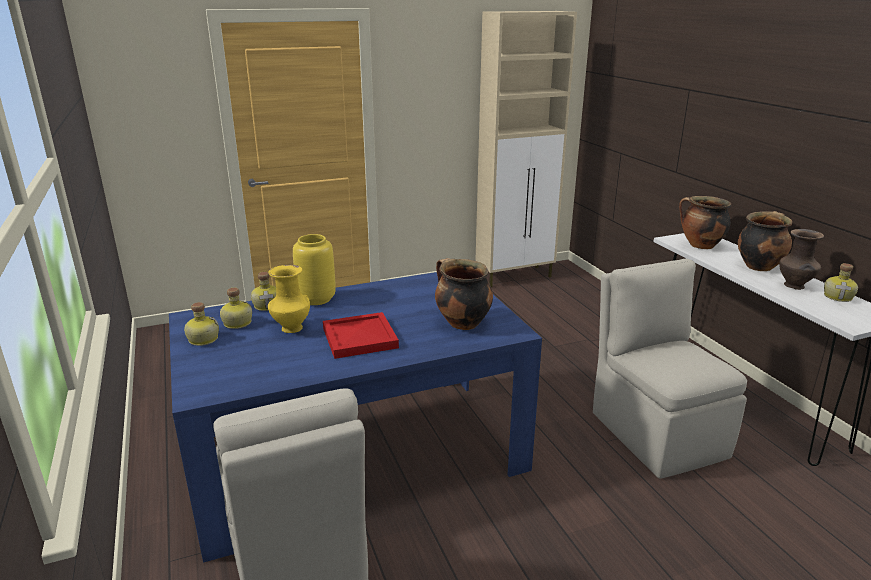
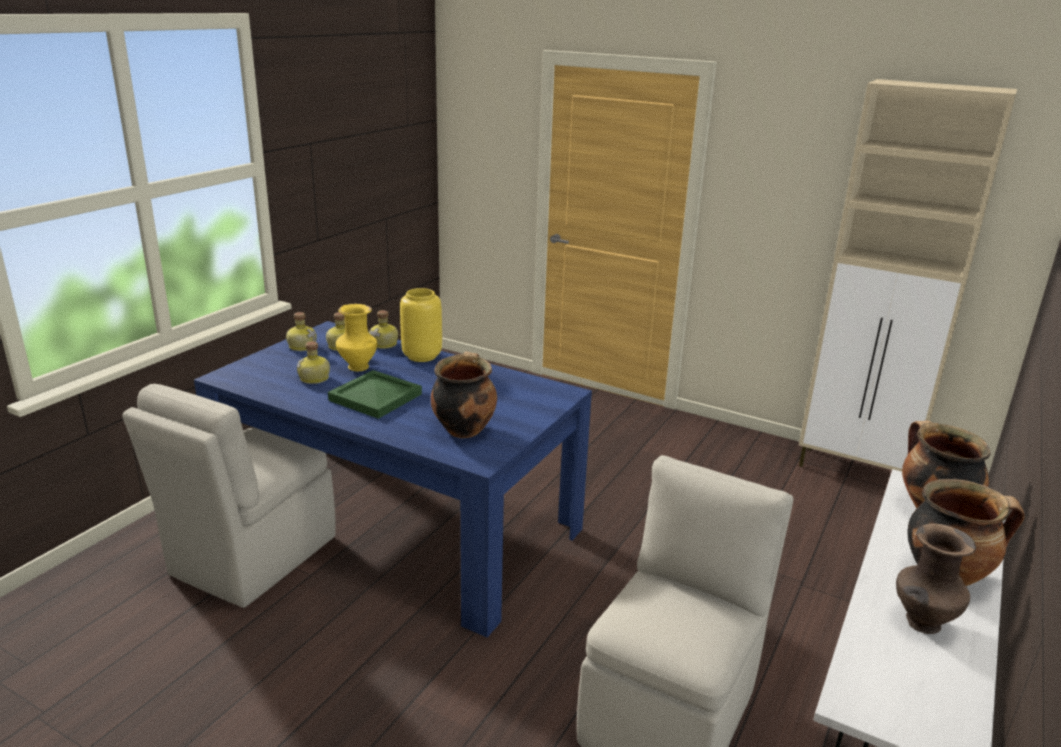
camera: 50 degrees right, 0 degrees up
(358, 337) = (375, 396): red tray -> green tray
(838, 297) = (954, 676): bottle -> bottle (315, 379)

